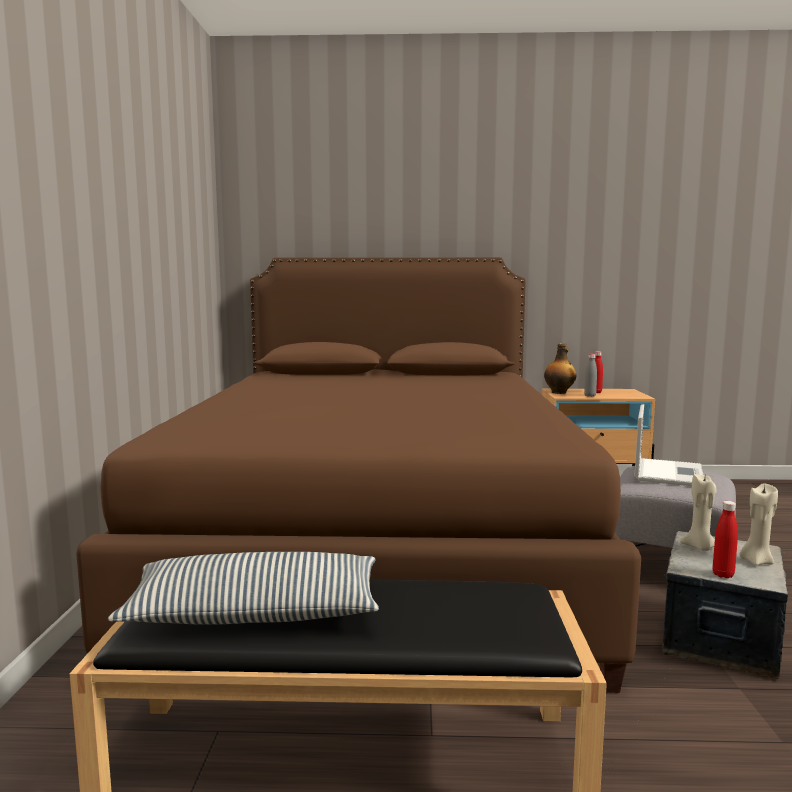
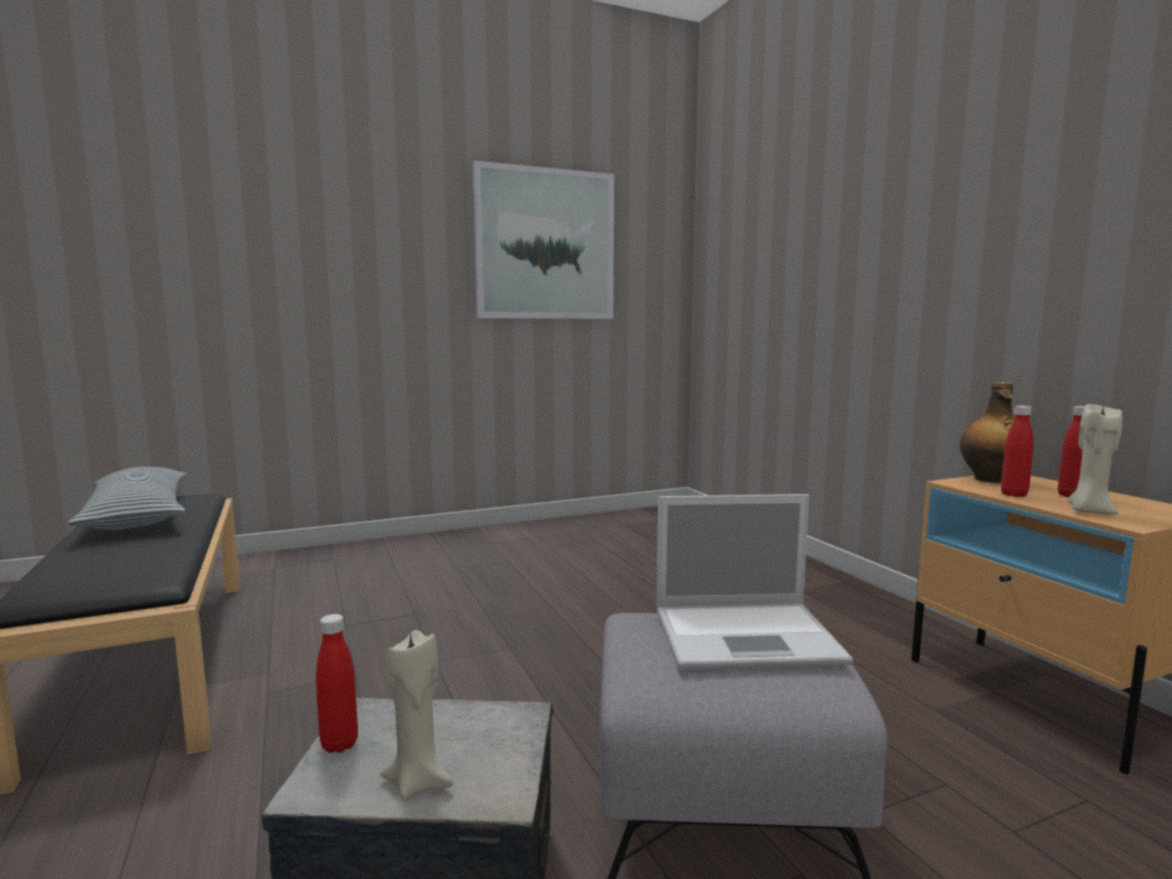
camera: 65 degrees right, 0 degrees up
(167, 235) = (545, 245): none -> picture
(377, 547) = (568, 592): brown bed -> none
(590, 396) = (1014, 494): grey bottle -> red bottle
(699, 547) = (468, 722): beige candle -> beige candle (1089, 511)

